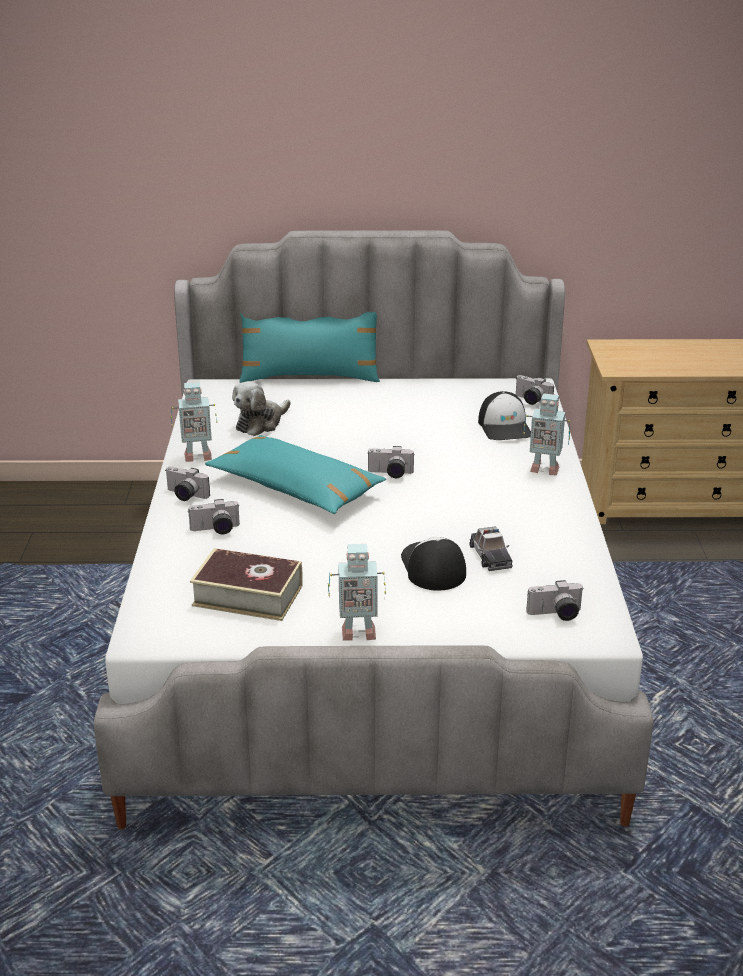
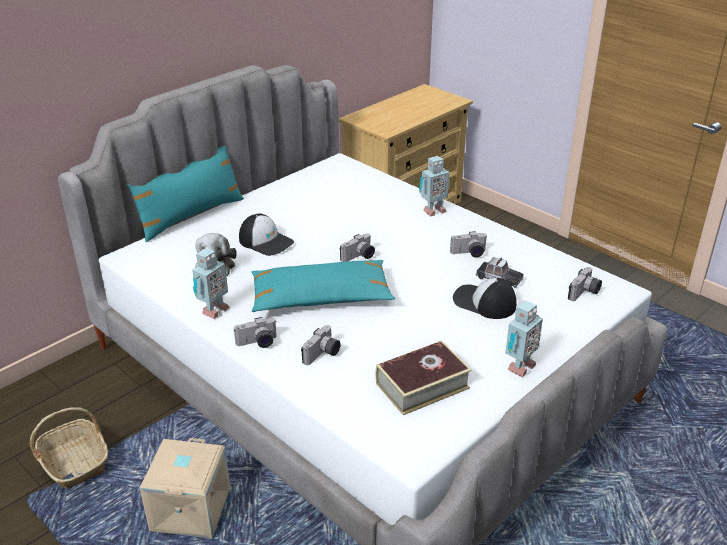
camera: 45 degrees left, 5 degrees up
(61, 559) = (74, 461): none -> basket
(82, 640) = (189, 509): none -> beige storage box
(505, 427) = (369, 195): cap -> cap (266, 241)
(531, 401) = (354, 172): camera -> camera (469, 254)

